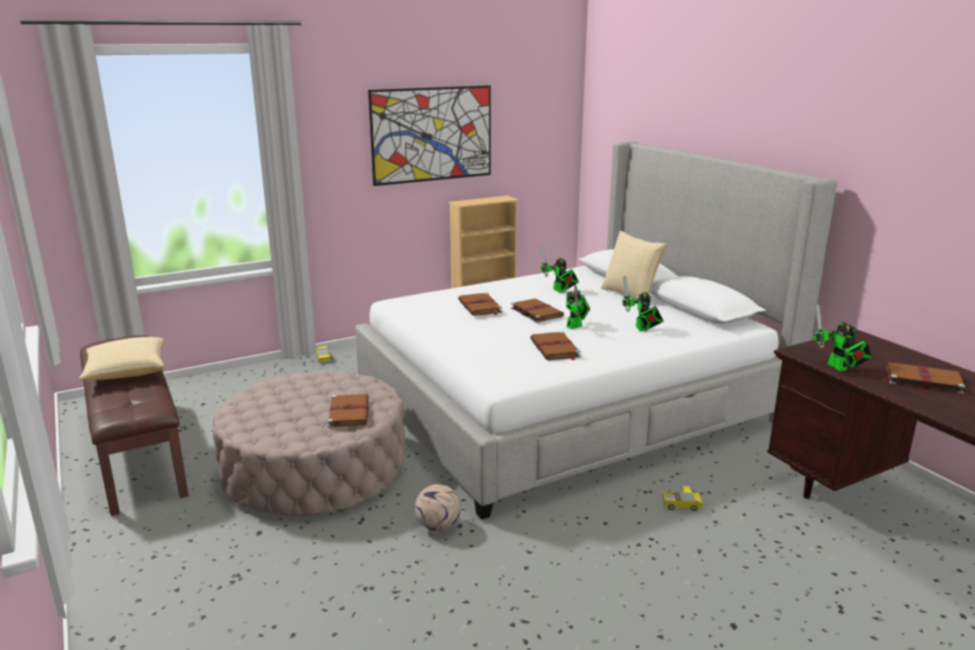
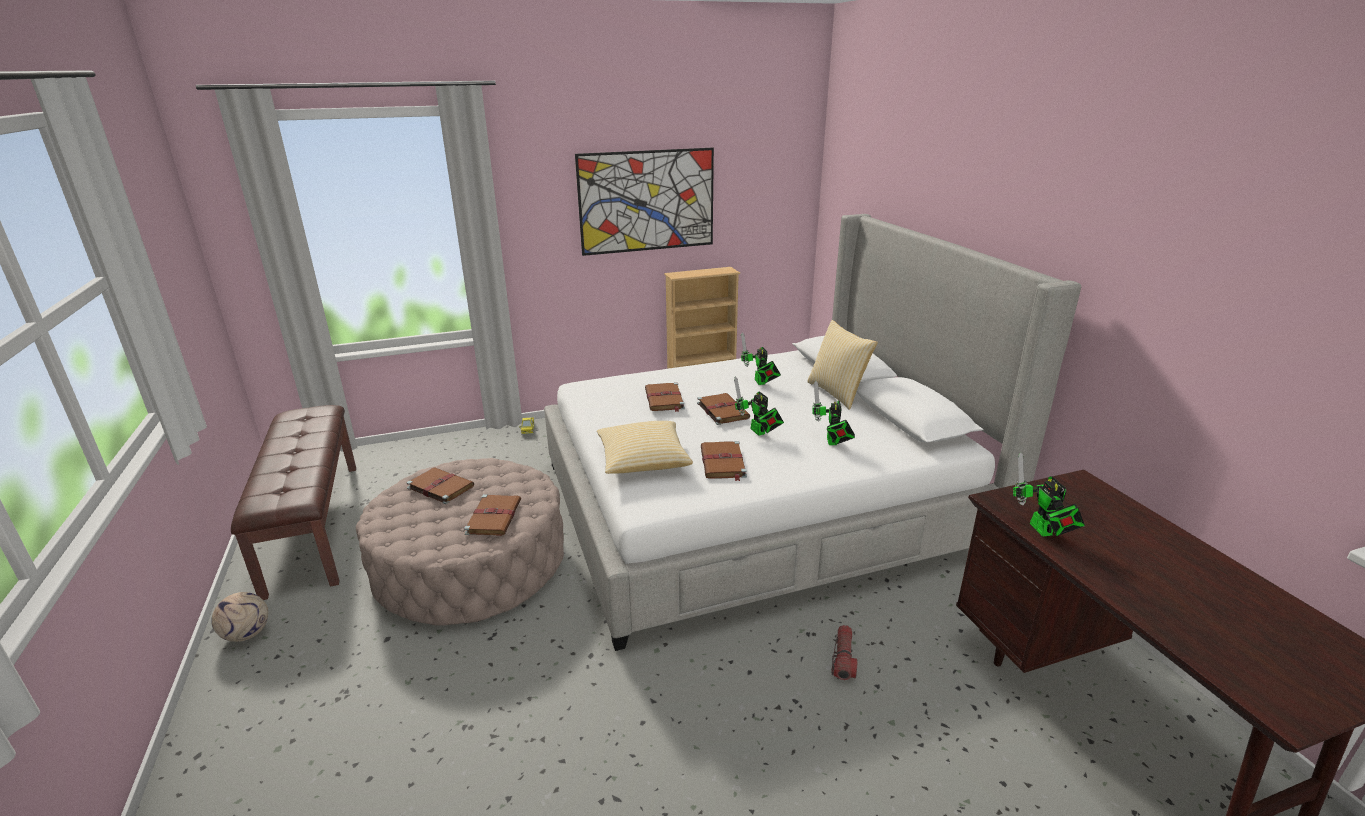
camera: 10 degrees right, 5 degrees up
(127, 372) = (296, 450): pillow -> pillow (643, 461)
(437, 526) = (567, 653): football -> football (247, 634)
(576, 326) = (759, 432): toy robot -> toy robot turned 90 degrees clockwise
(681, 506) = (843, 658): toy truck -> flashlight
(921, 380) = (1147, 561): brown book -> brown book (439, 487)

